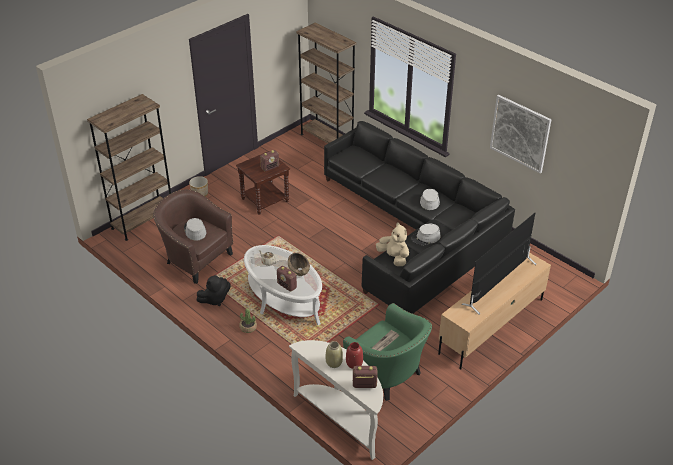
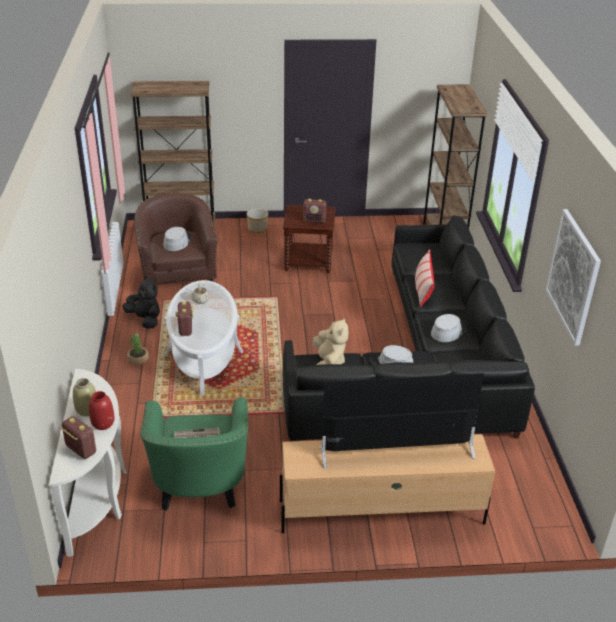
camera: 40 degrees right, 5 degrees down
(214, 299) = (145, 319): black plush toy -> black plush toy turned 150 degrees counterclockwise
(299, 269) = (217, 321): brown bowl -> none
(384, 182) = (423, 290): none -> pillow

